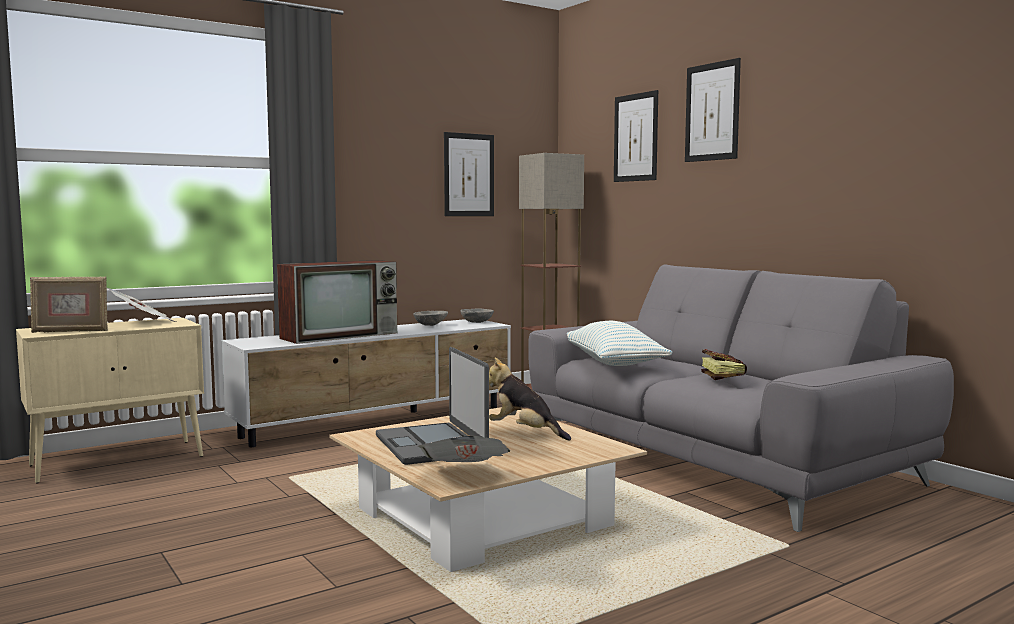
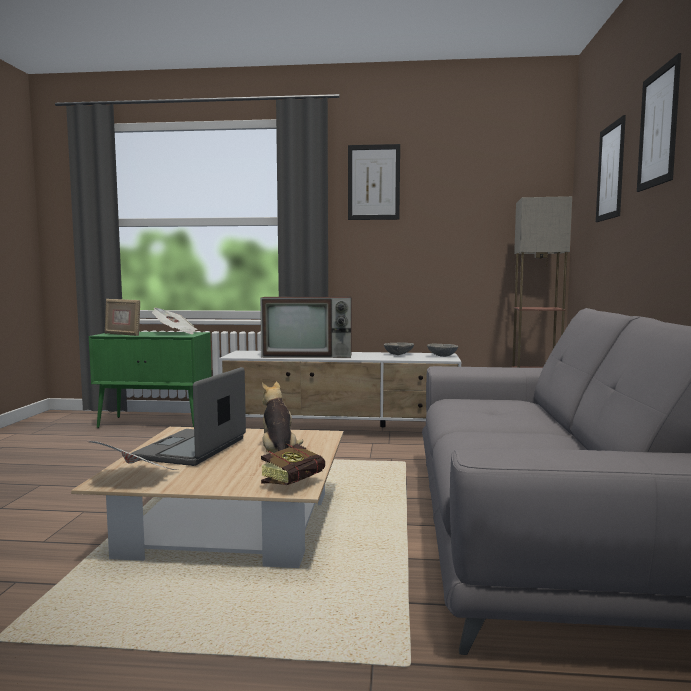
camera: 40 degrees right, 0 degrees up
(119, 460) = (156, 423): beige cabinet -> green cabinet
(469, 175) = (465, 224): picture -> picture (373, 182)
(613, 363) = (465, 406): pillow -> none
(720, 379) = (515, 441): book -> book (297, 483)

